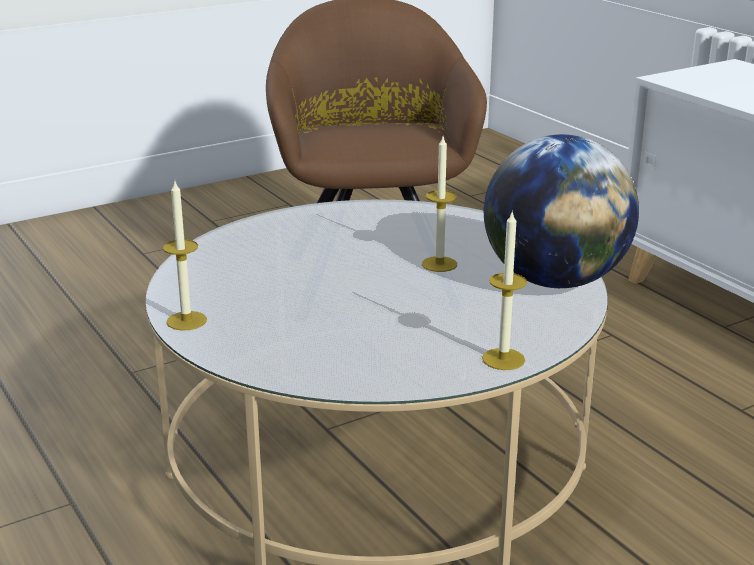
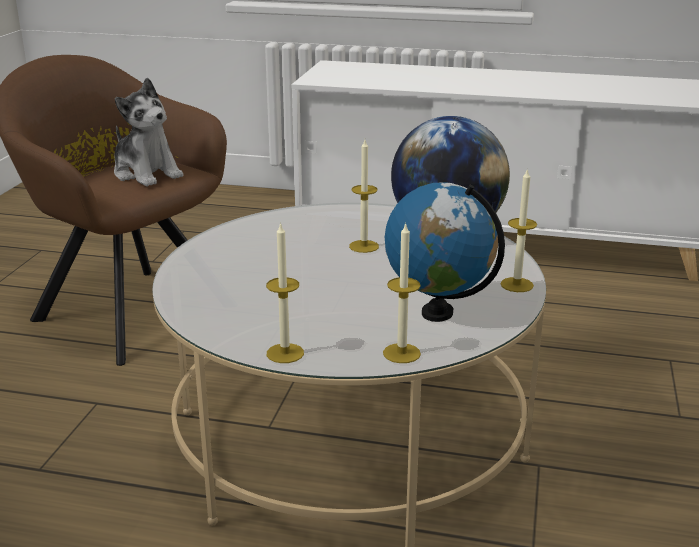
camera: 45 degrees left, 0 degrees up
(266, 364) = (401, 353): none -> candle
(370, 348) = (437, 313): none -> globe
(400, 137) = (147, 174): none -> plush toy

